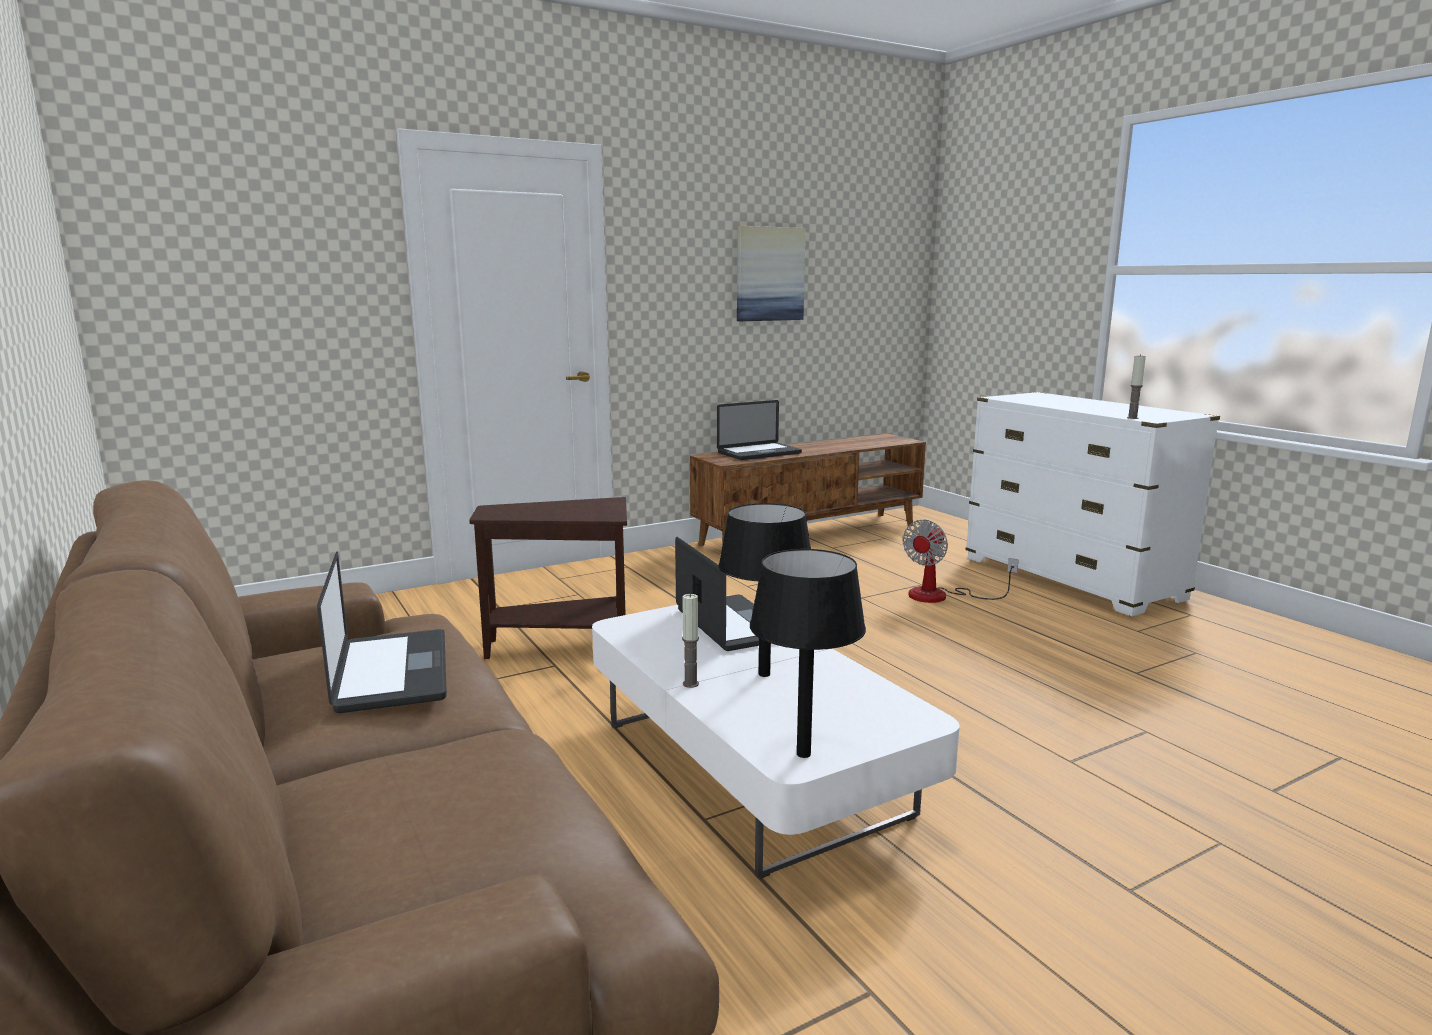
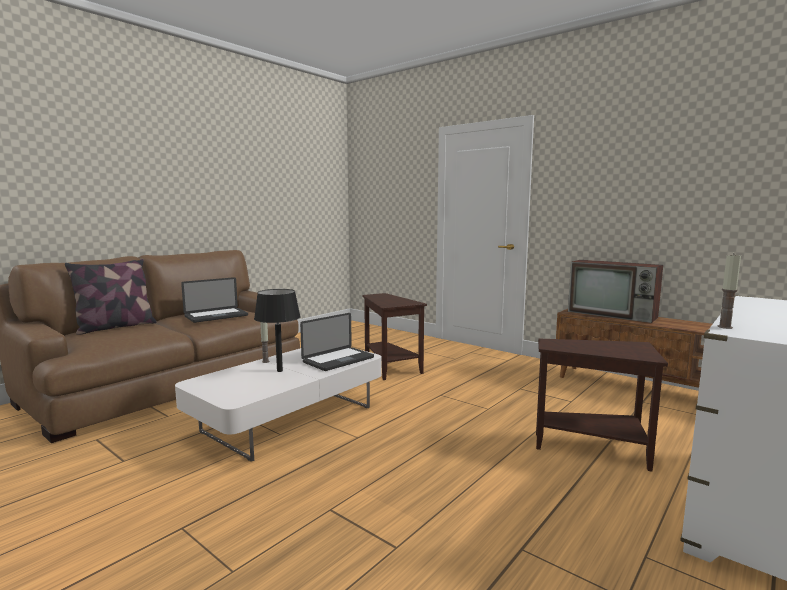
camera: 70 degrees right, 5 degrees down
(333, 830) = (115, 327): none -> pillow
(759, 453) = (613, 315): laptop -> television
(769, 274) = (658, 184): picture -> none
(804, 754) = (199, 384): black table lamp -> none
(941, 596) = (595, 449): fan -> brown side table

